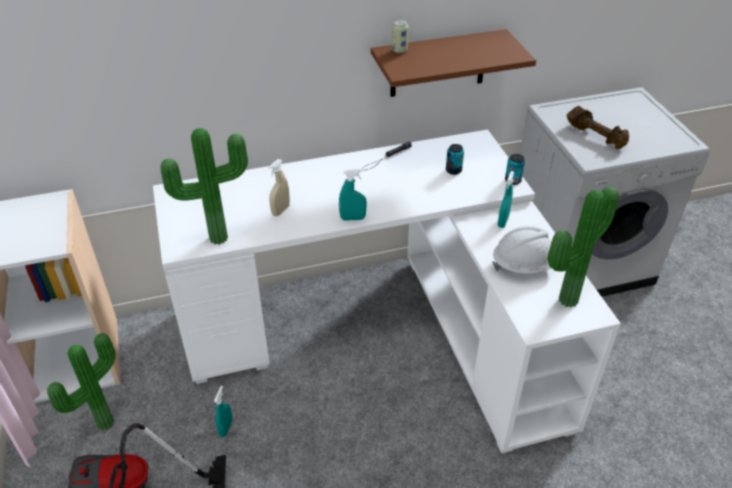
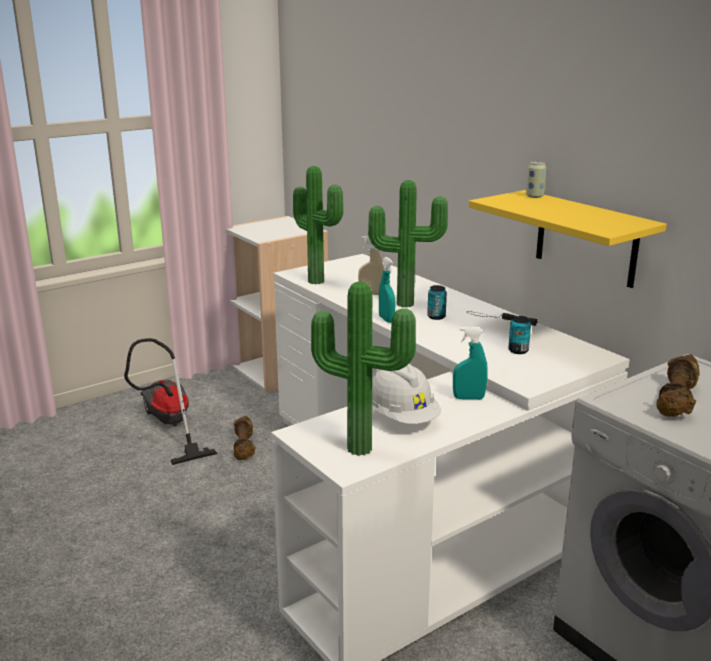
camera: 70 degrees right, 20 degrees down
(103, 422) = (227, 396): potted plant -> potted plant (405, 303)
(226, 428) = (244, 446): turquoise spray bottle -> brown dumbbell
(438, 64) = (586, 239): brown shelf -> yellow shelf
(513, 180) = (538, 383): can -> can (436, 317)

